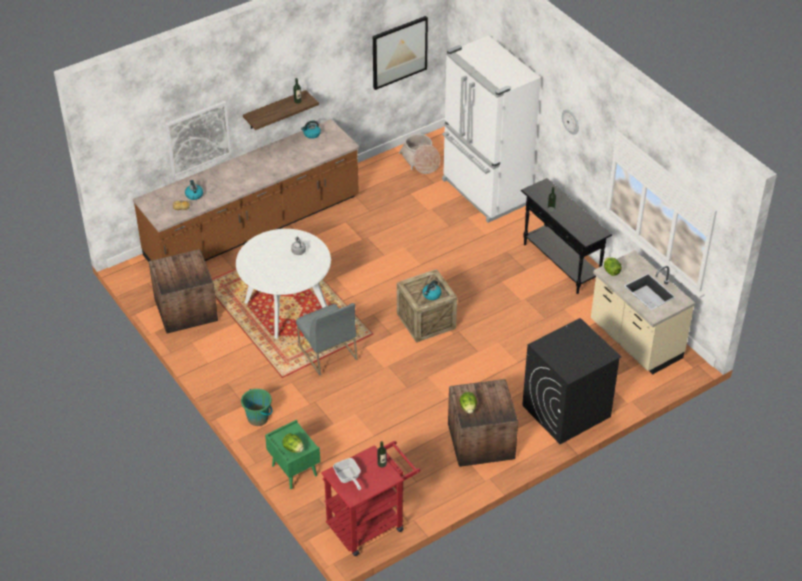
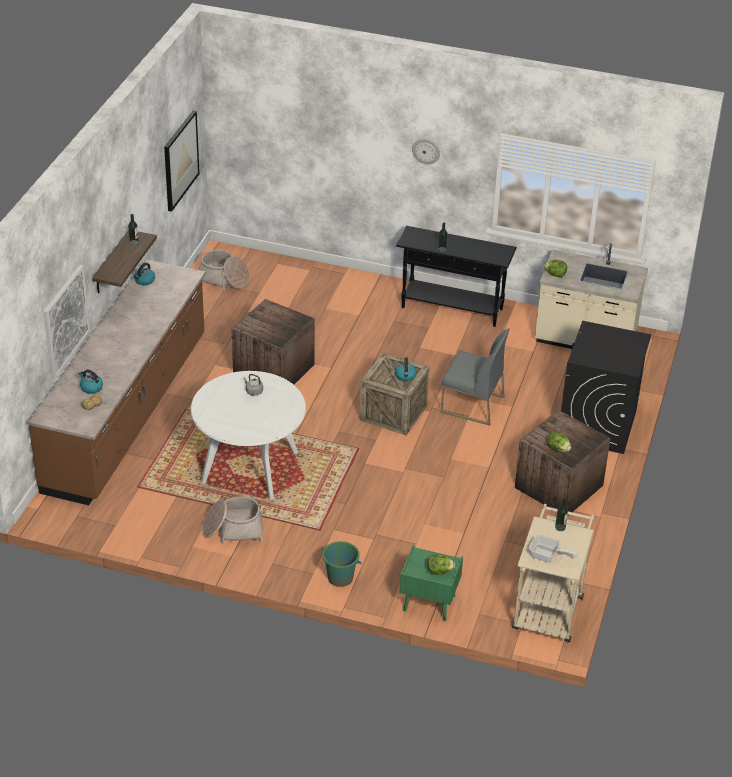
camera: 40 degrees left, 5 degrees down
(185, 310) = (149, 521): crate -> crate (274, 371)
(229, 345) = (233, 529): none -> basket
(327, 352) = (336, 486): grey chair -> grey chair (472, 404)
(371, 523) = (549, 607): red cart -> beige cart
(484, 193) = (316, 280): white fridge -> none

